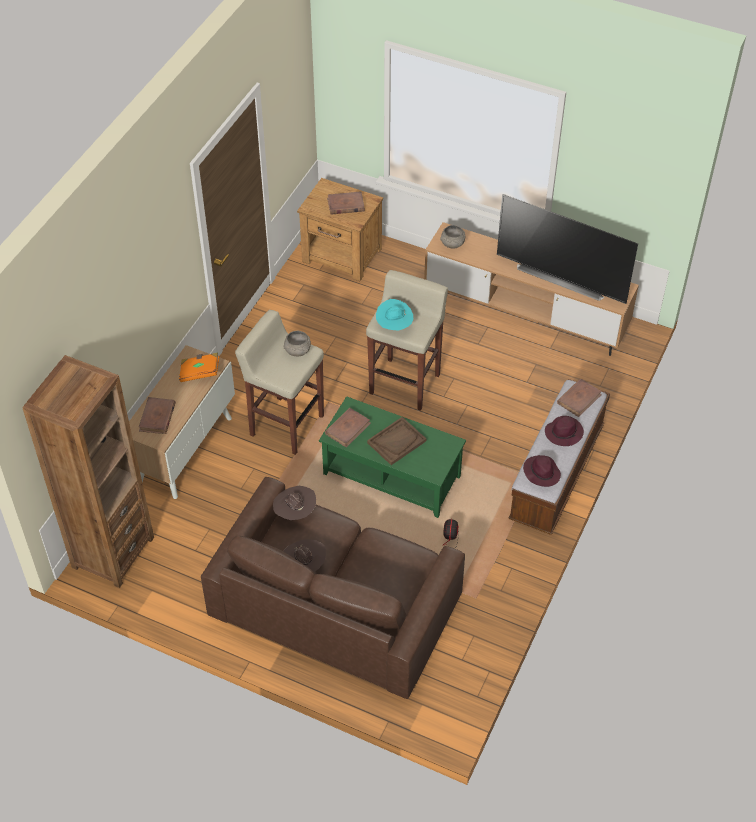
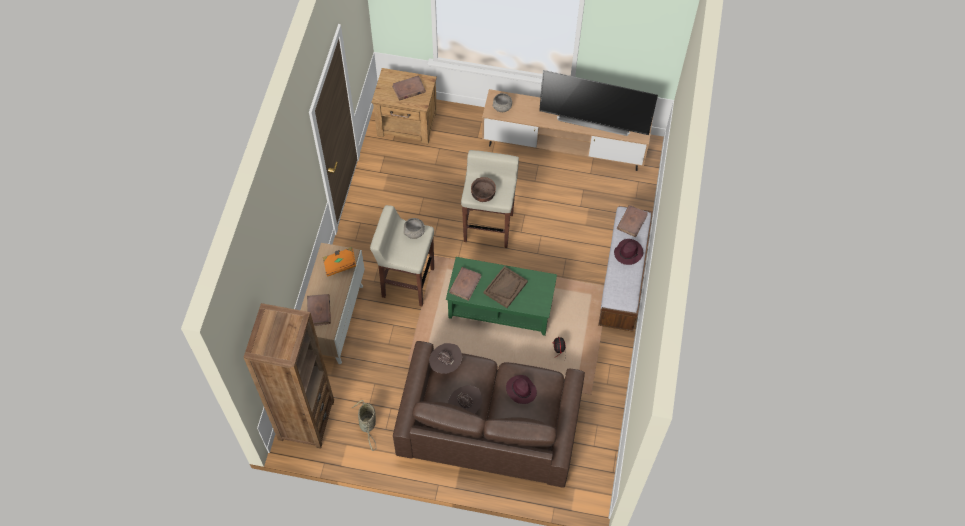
camera: 15 degrees left, 10 degrees up
(185, 574) = (368, 425): none -> basket
(394, 326) = (482, 195): turquoise hat -> brown bowl
(541, 472) = (620, 290): purple hat -> purple hat (520, 390)

